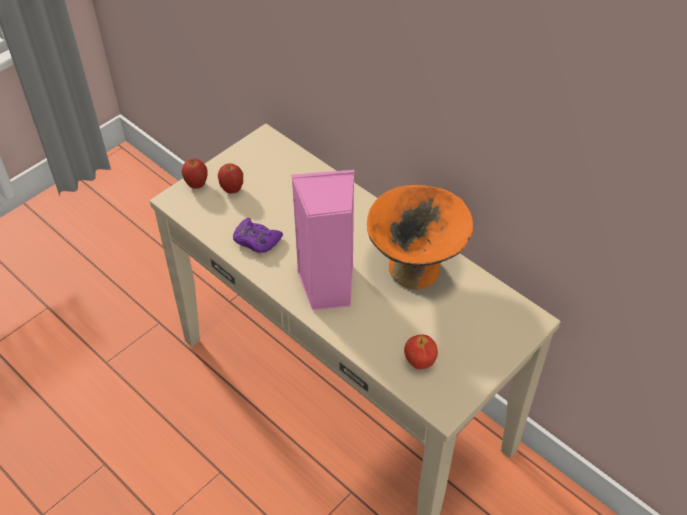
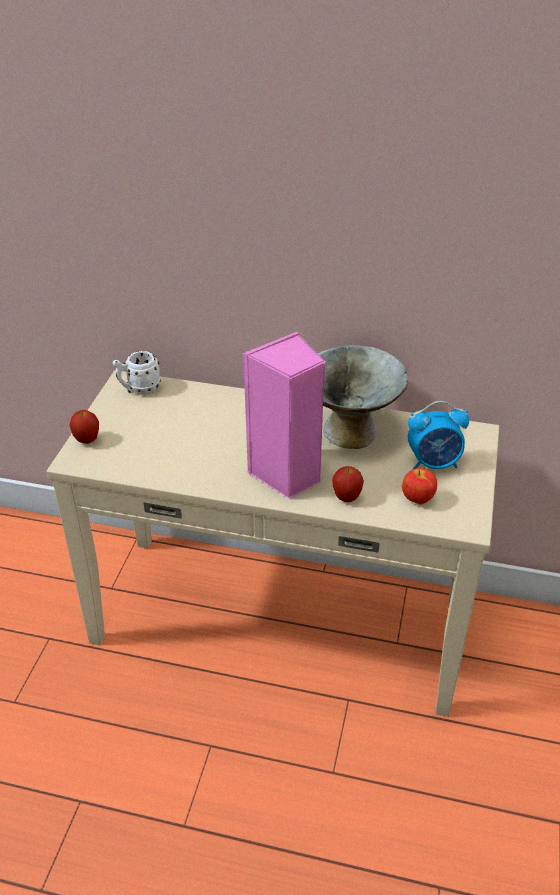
camera: 30 degrees left, 10 degrees down
(232, 190) = (127, 432): apple -> apple (346, 498)
(256, 240) = (187, 463): purple game controller -> none
(270, 151) = (139, 389): none -> white mug
(415, 268) = (350, 431): orange bowl -> grey bowl
(463, 333) = (434, 463): none -> alarm clock

